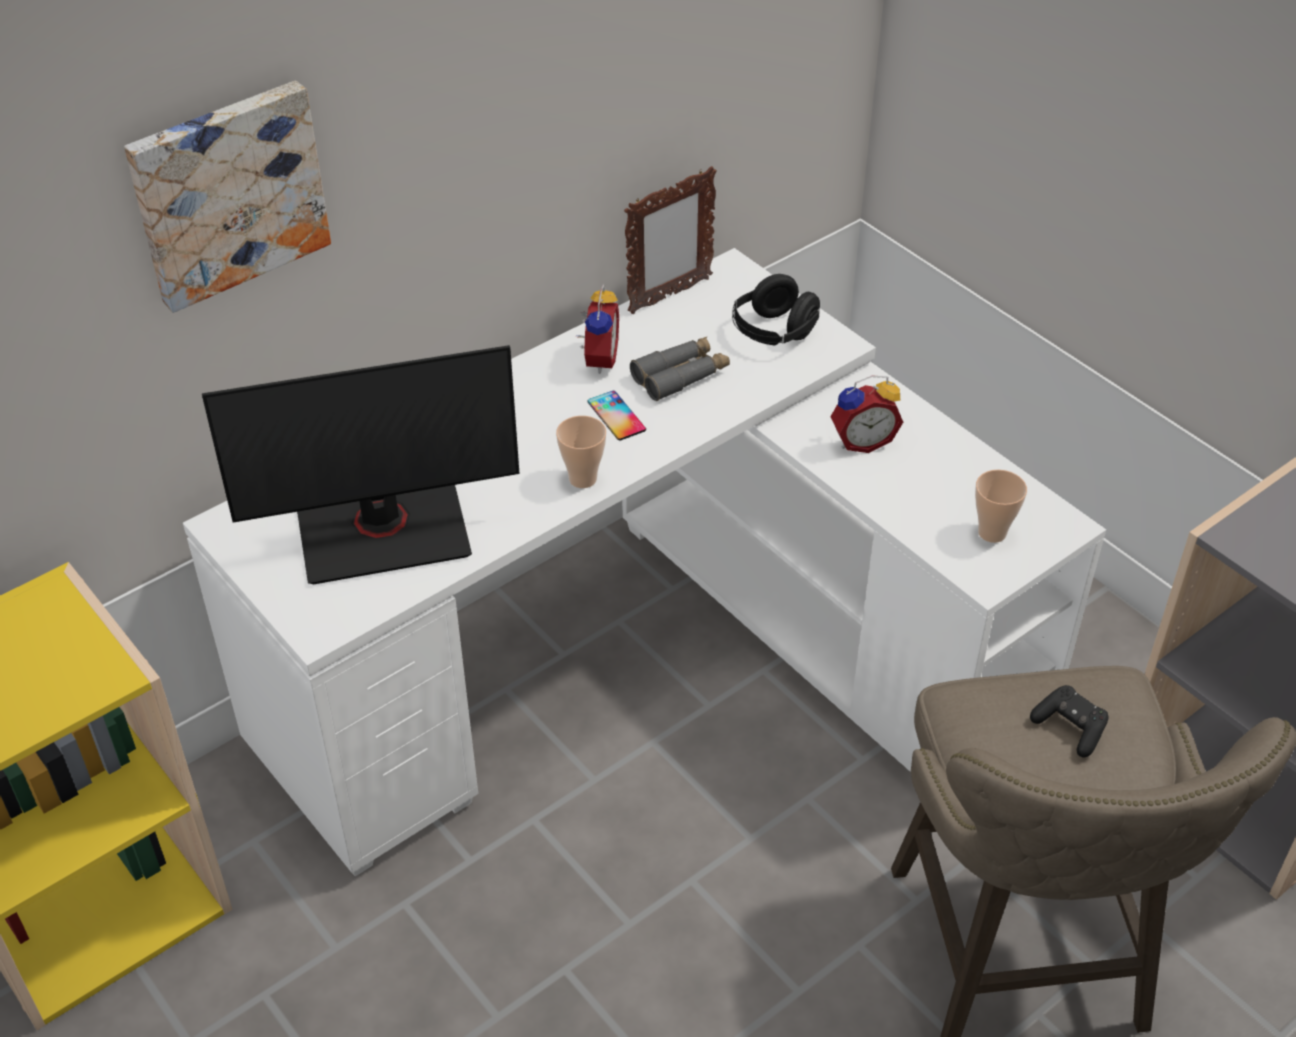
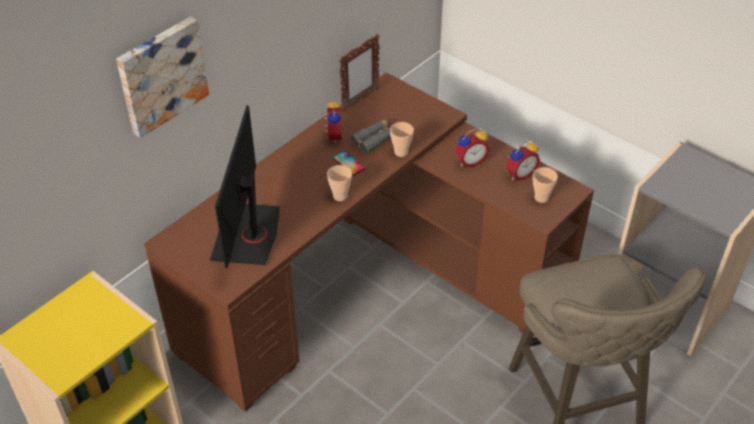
camera: 10 degrees left, 0 degrees up
(383, 532) = (247, 235): monitor -> monitor turned 120 degrees clockwise
(649, 662) = (368, 285): white desk -> brown desk
(725, 407) = (401, 152): none -> cup
(773, 333) = (416, 113): black headphones -> none
(957, 478) = (519, 174): none -> alarm clock
(1070, 728) = (596, 285): black game controller -> none

